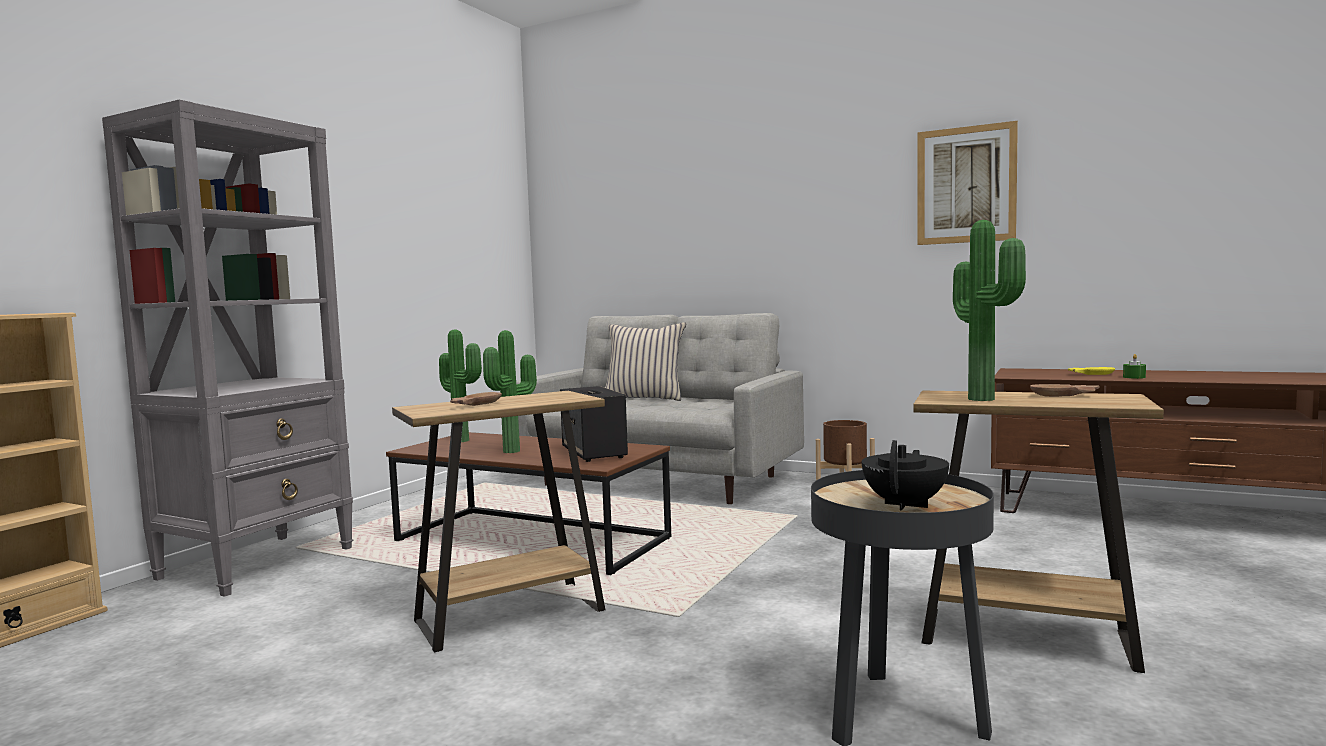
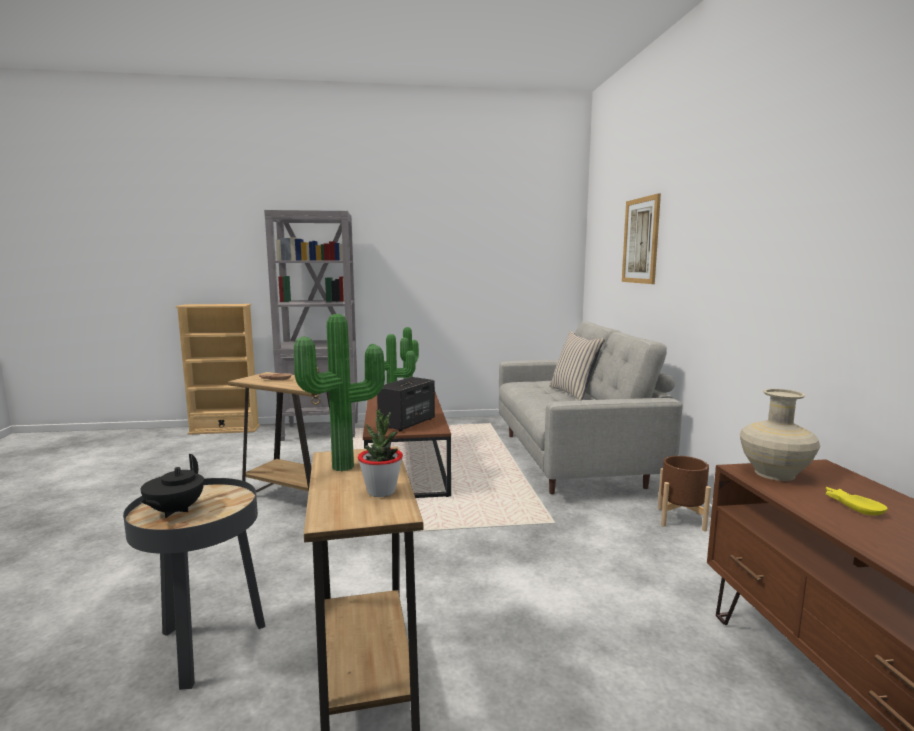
camera: 55 degrees right, 5 degrees up
(906, 505) = (174, 511): black teapot -> black teapot turned 105 degrees clockwise
(966, 185) = (830, 221): picture -> picture (641, 240)
(1021, 374) = (773, 473): none -> beige vase
(1065, 395) = (381, 491): brown bowl -> potted plant
(1134, 377) = (871, 532): green candle -> none

